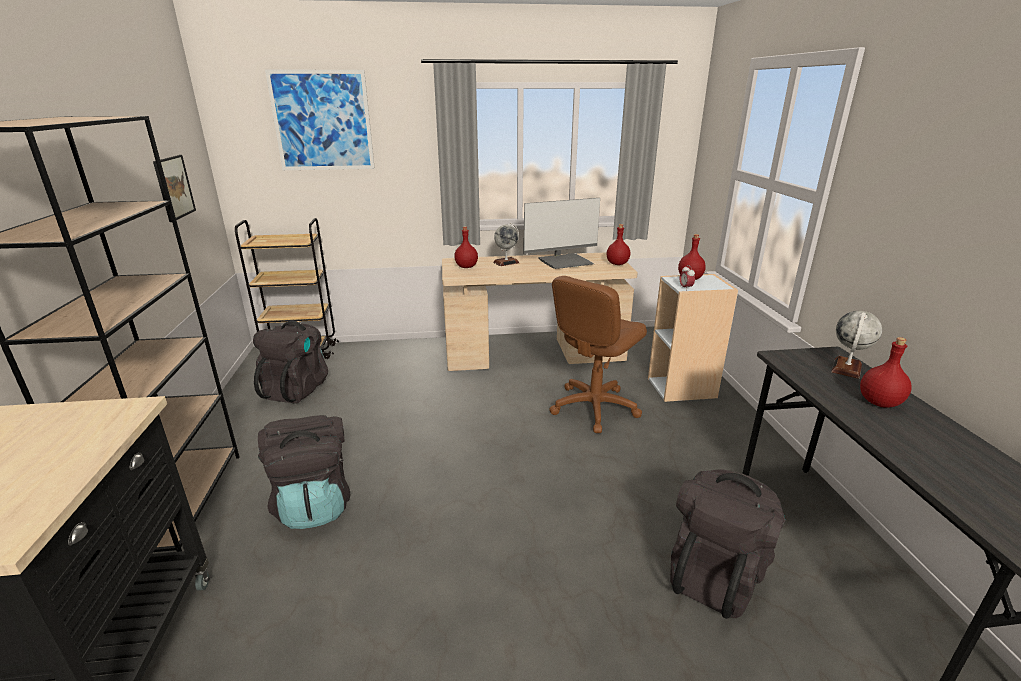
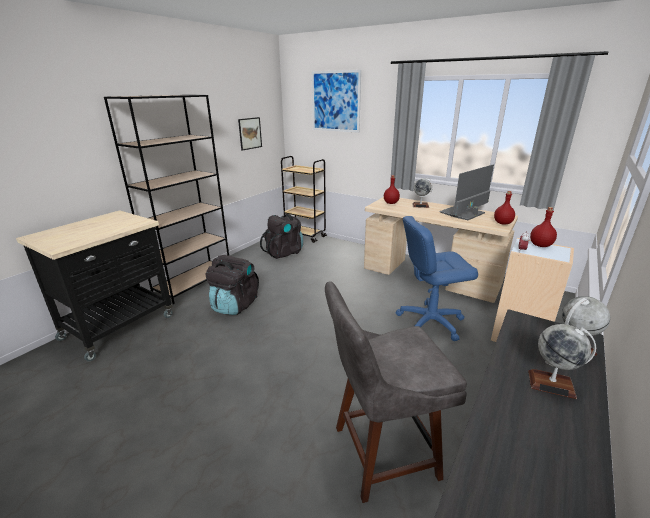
camera: 40 degrees right, 0 degrees up
(565, 262) = (462, 213): monitor -> monitor turned 120 degrees clockwise
(593, 407) = (430, 322): brown office chair -> blue office chair
(715, 574) = (381, 452): black backpack -> grey stool
(880, 403) = (551, 384): red bottle -> globe

